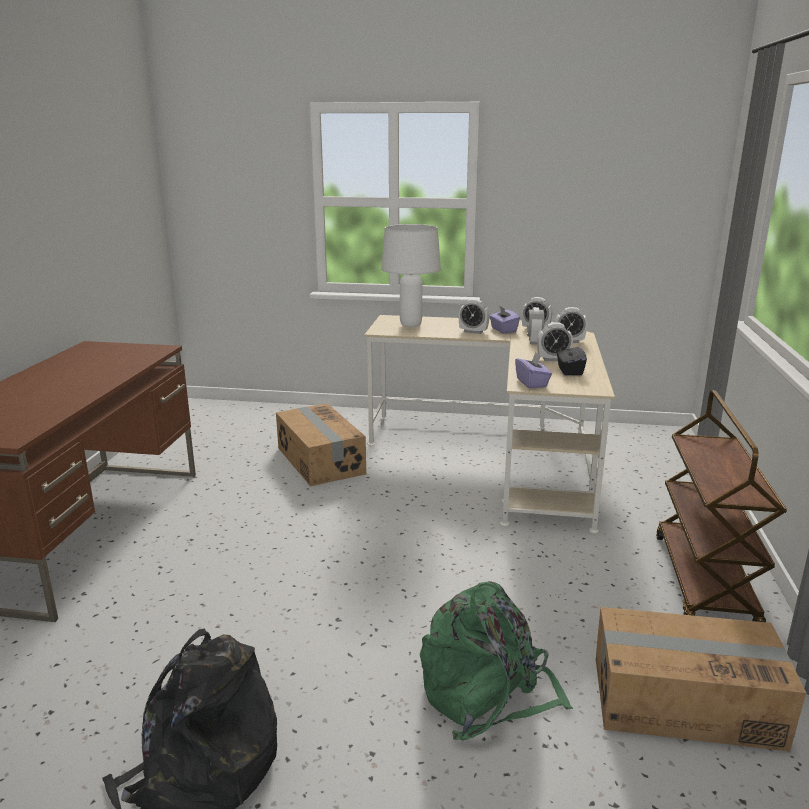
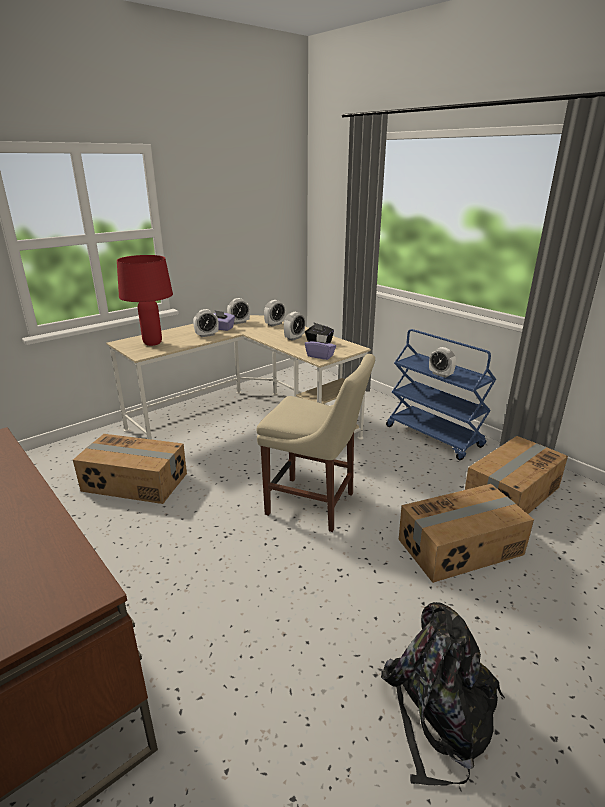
camera: 50 degrees left, 5 degrees up
(410, 325) = (152, 343): white table lamp -> red table lamp
(419, 559) = (314, 505): none -> beige chair
(487, 694) = (461, 547): green backpack -> cardboard box
(534, 341) = (258, 330): alarm clock -> alarm clock (440, 374)
(704, 581) = (434, 436): brown cart -> blue cart

